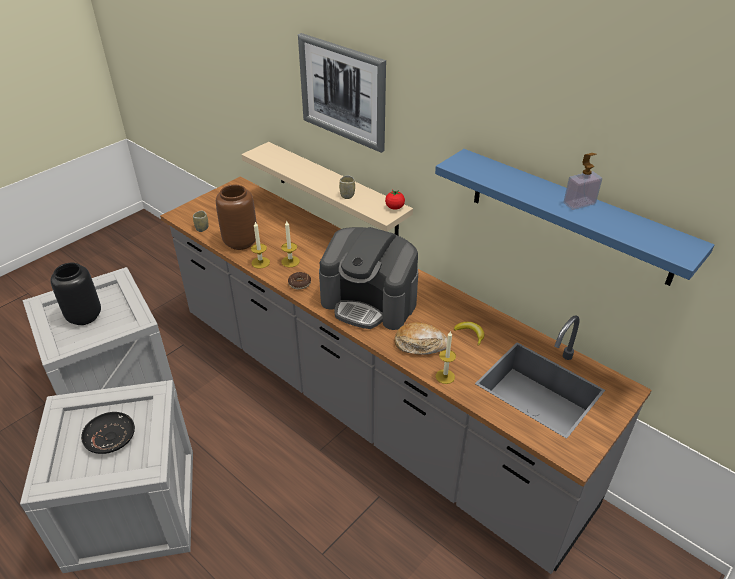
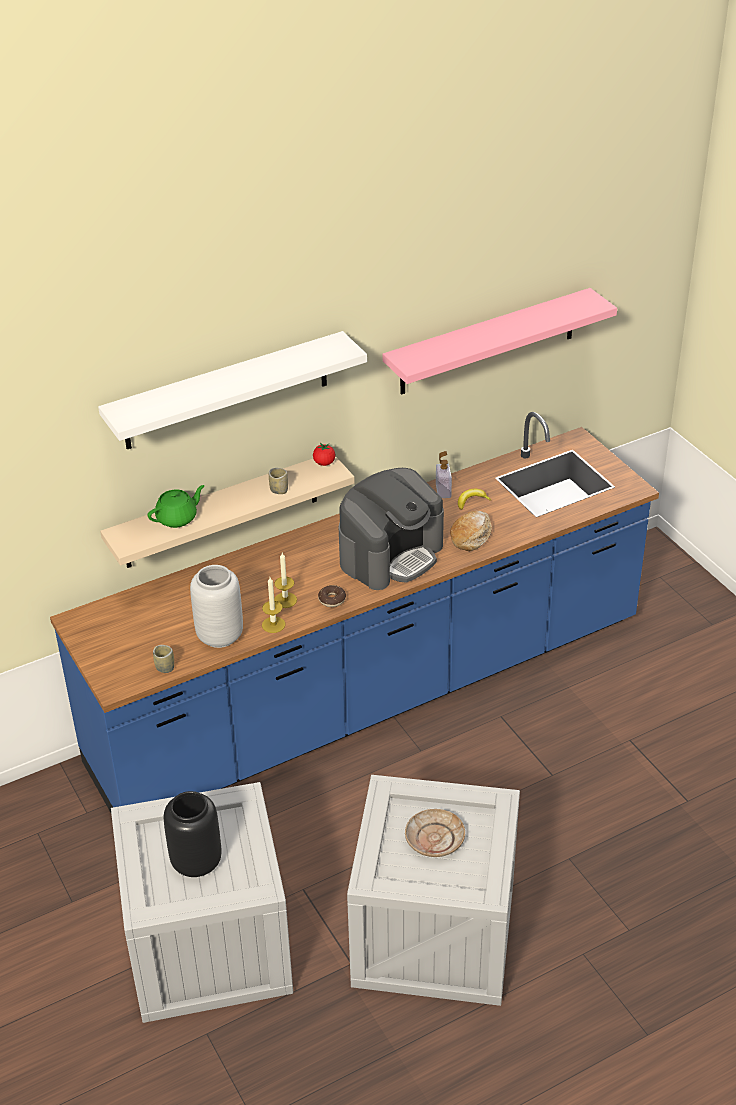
camera: 70 degrees left, 0 degrees up
(110, 437) = (434, 839): black plate -> beige plate
(241, 242) = (220, 635): brown vase -> grey vase
(293, 164) = (177, 518): none -> green teapot
(343, 92) = (226, 391): picture -> white shelf
(367, 403) = (370, 695): grey counter -> blue counter
(445, 376) = (520, 532): candle -> none
(570, 216) = (488, 342): blue shelf -> pink shelf
(579, 203) = (509, 323): soap dispenser -> soap dispenser (443, 491)

